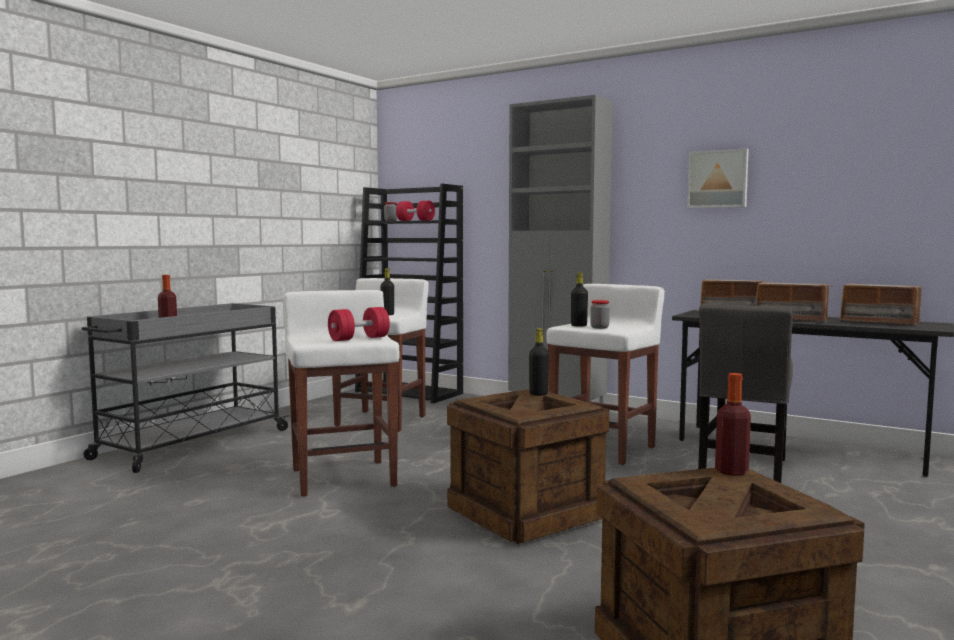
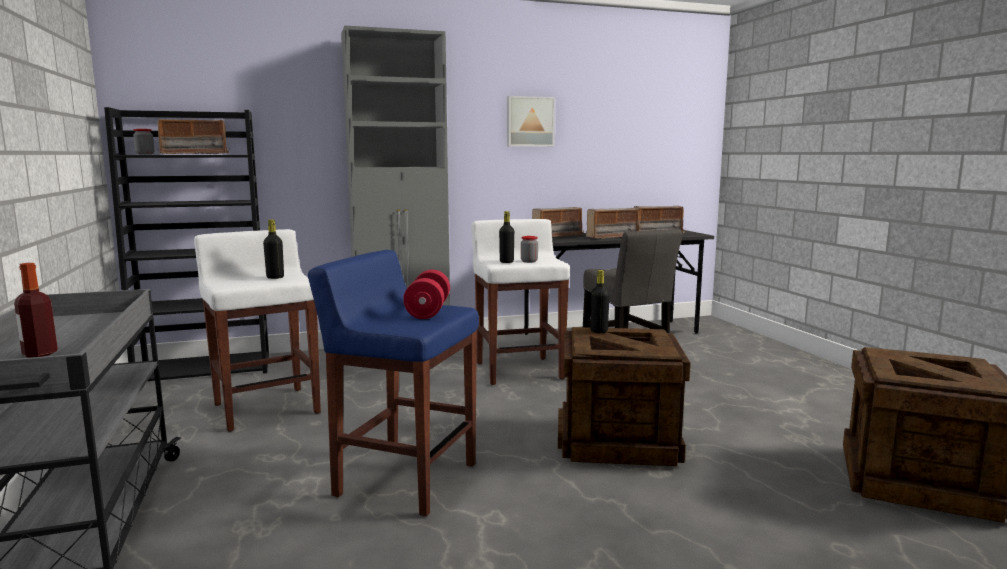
camera: 50 degrees left, 5 degrees up
(343, 477) = (404, 479): white stool -> blue stool
(415, 220) = (195, 154): red dumbbell -> radio
(731, 471) = (880, 352): bottle -> none

